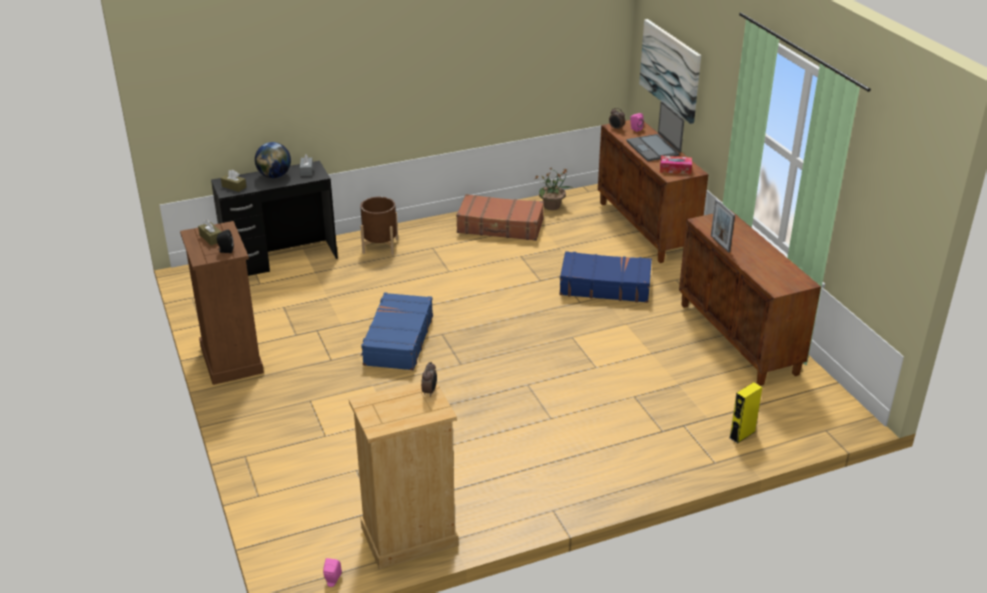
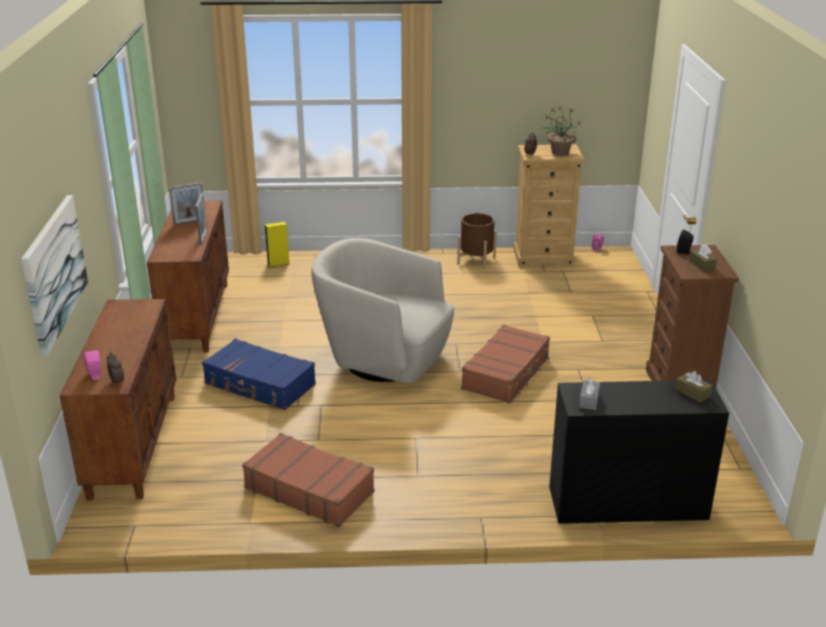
camera: 160 degrees left, 5 degrees down
(274, 176) = (635, 400): globe -> none
(380, 246) = (486, 494): brown planter -> brown planter (476, 260)
(398, 340) = (506, 373): blue suitcase -> brown suitcase
(518, 331) = (384, 360): none -> beige armchair
(552, 206) = (211, 509): potted plant -> potted plant (559, 152)
(653, 148) = (116, 341): laptop -> none
(675, 169) = (133, 310): tissue box -> none
(760, 259) = (189, 222): none -> picture frame

